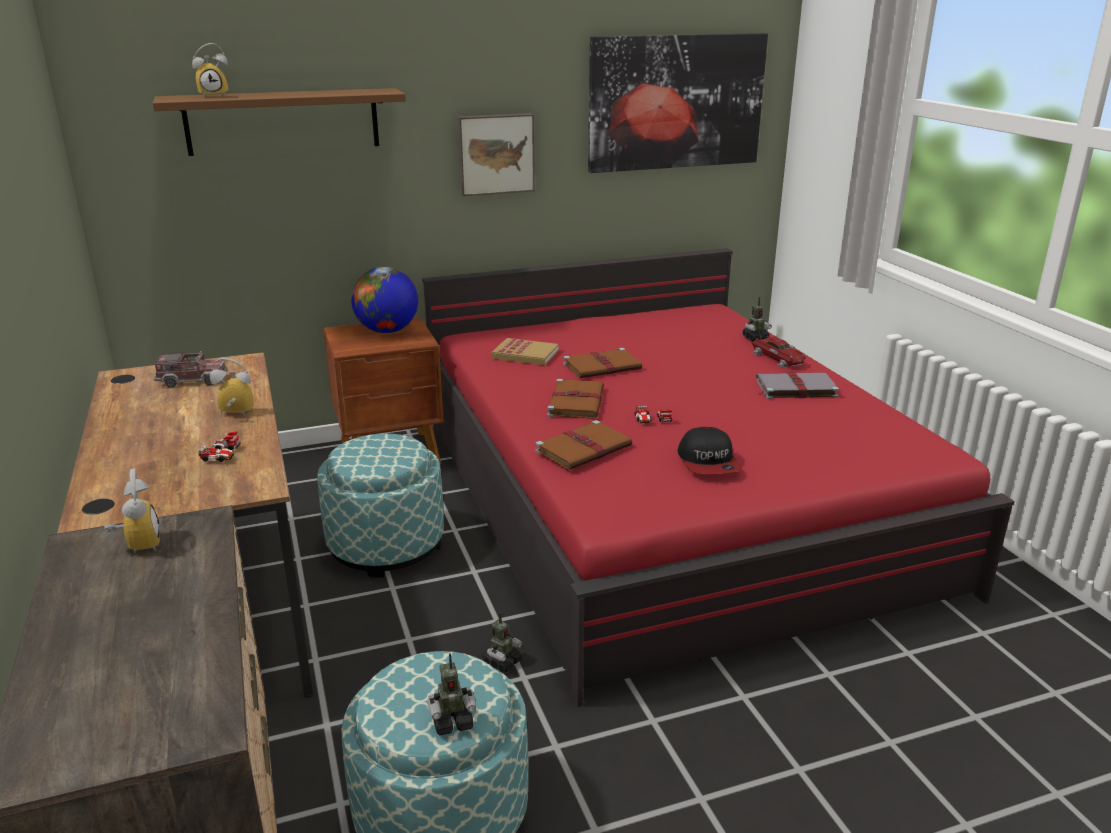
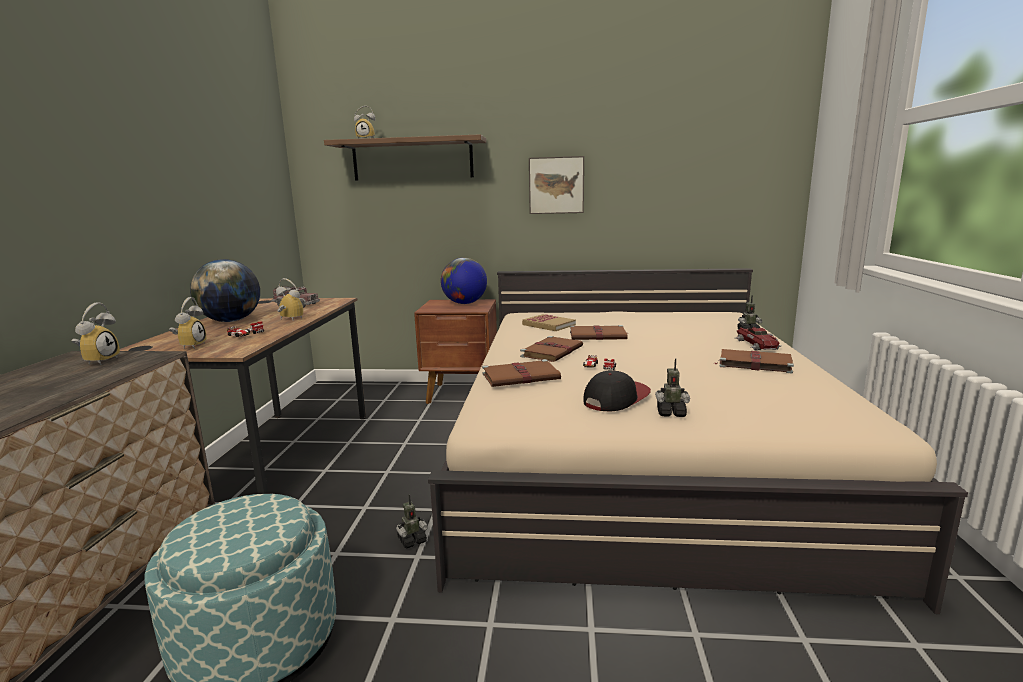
camera: 25 degrees right, 10 degrees down
(145, 429) = (231, 321): none -> globe
(172, 488) = (190, 346): none -> alarm clock
(386, 545) = (409, 445): ottoman -> none
(452, 721) = (222, 547): toy robot -> toy robot (671, 413)
(665, 501) = (637, 454): red bed -> beige bed
(676, 102) = (704, 149): picture -> none
(708, 462) = (616, 398): cap -> cap turned 150 degrees counterclockwise
(794, 388) = (753, 363): grey book -> brown book

